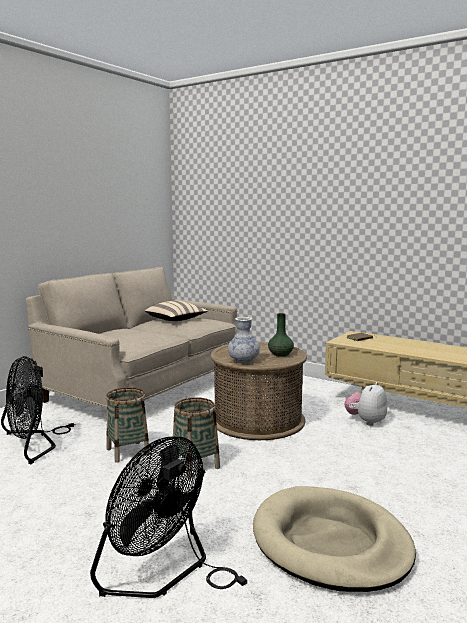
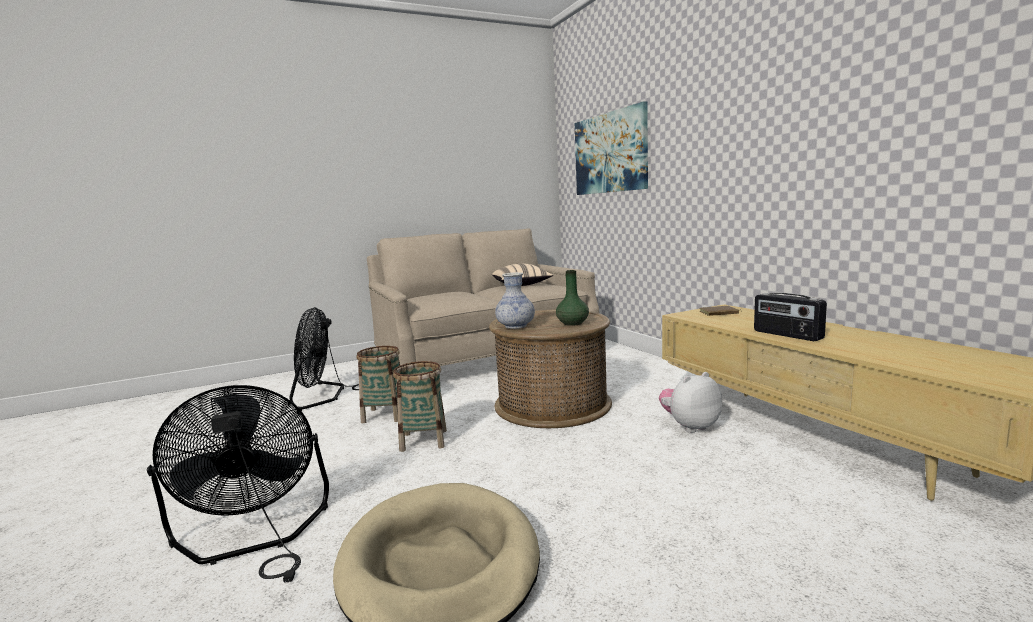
camera: 30 degrees right, 0 degrees up
(237, 207) = (610, 153): none -> picture
(424, 353) = (787, 335): none -> radio

